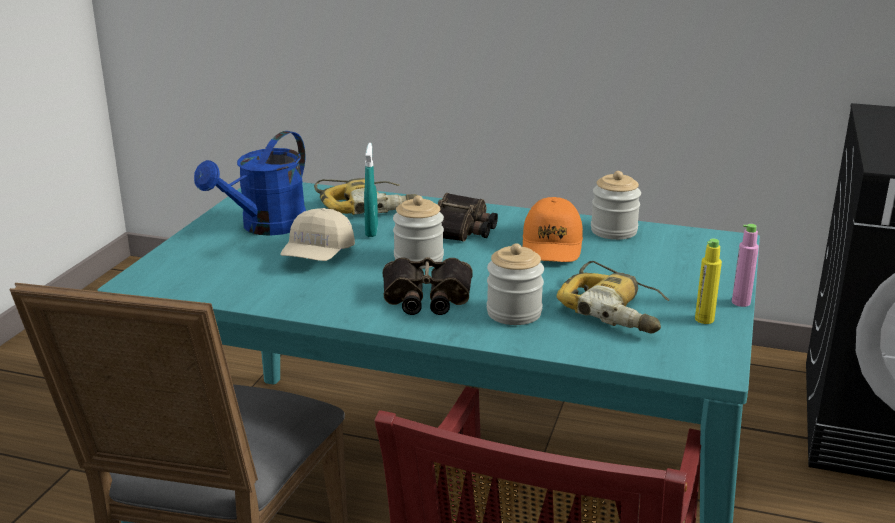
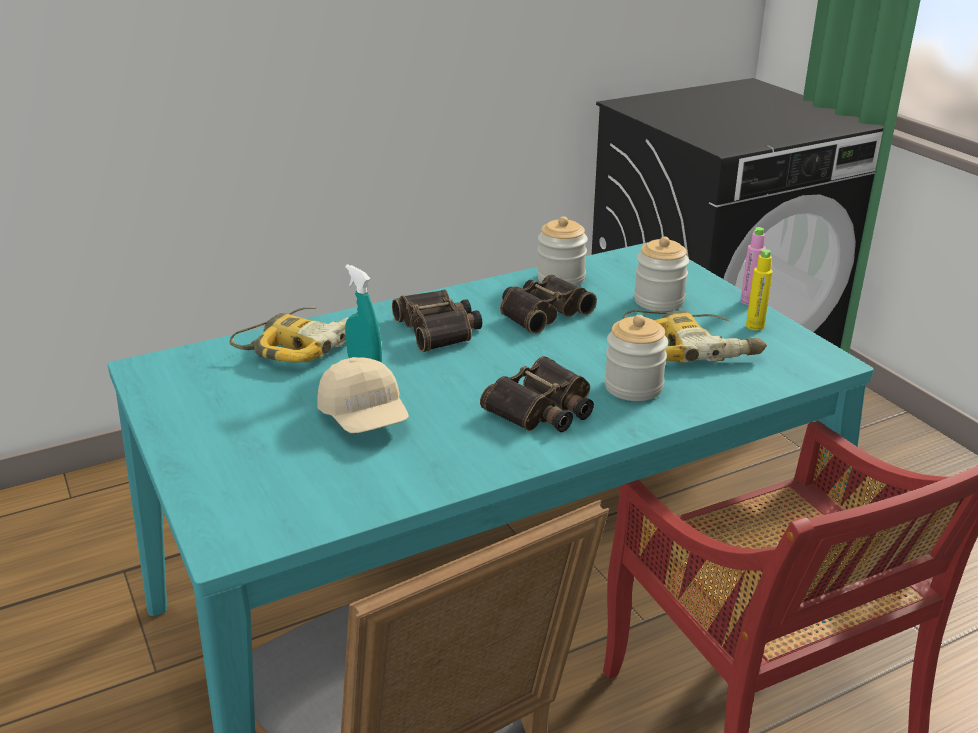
camera: 45 degrees left, 5 degrees up
(266, 227) = (246, 413): blue watering can -> none
(418, 259) = (464, 376): jar -> jar (659, 301)
(552, 245) = (542, 312): orange cap -> binoculars

